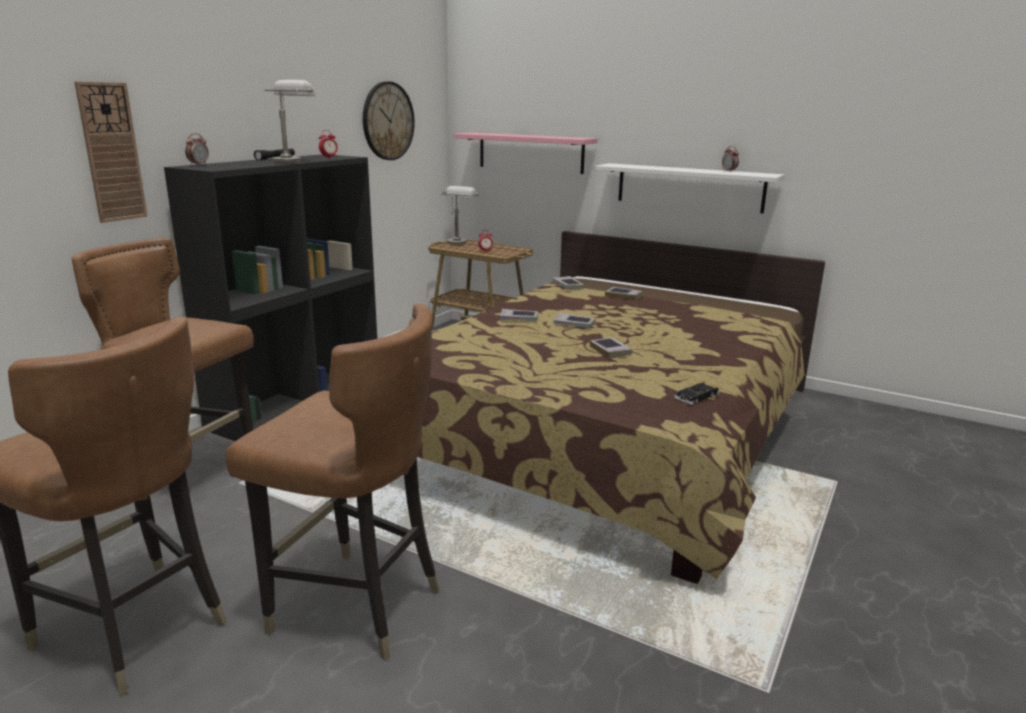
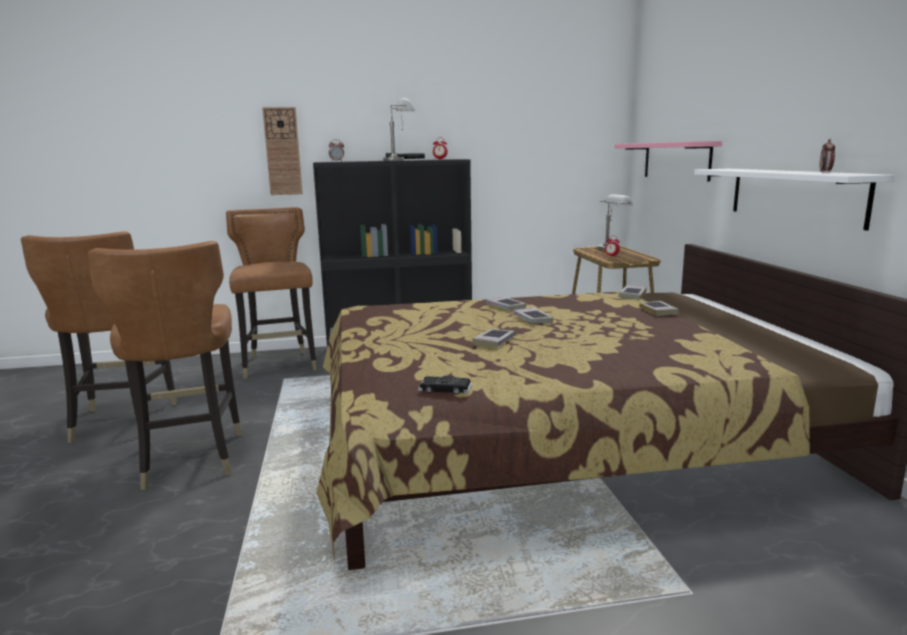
camera: 50 degrees right, 5 degrees down
(388, 121) = (544, 133): wall clock -> none

